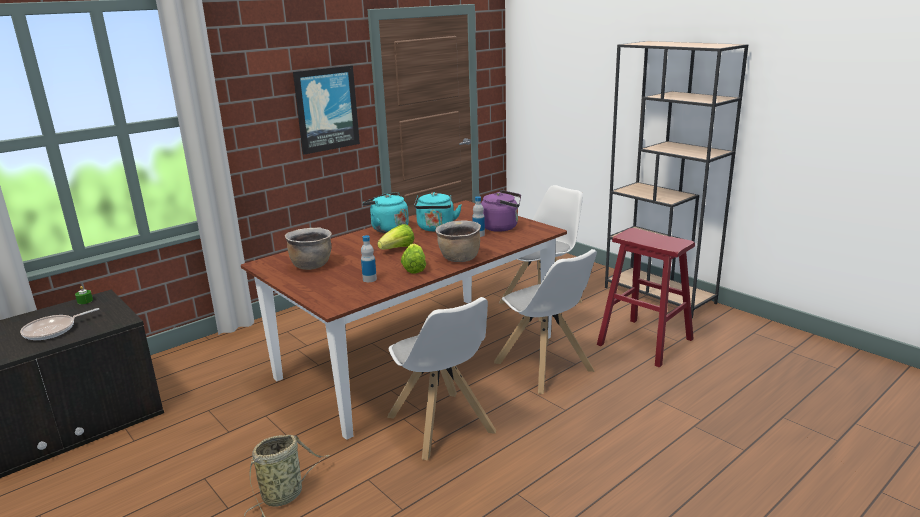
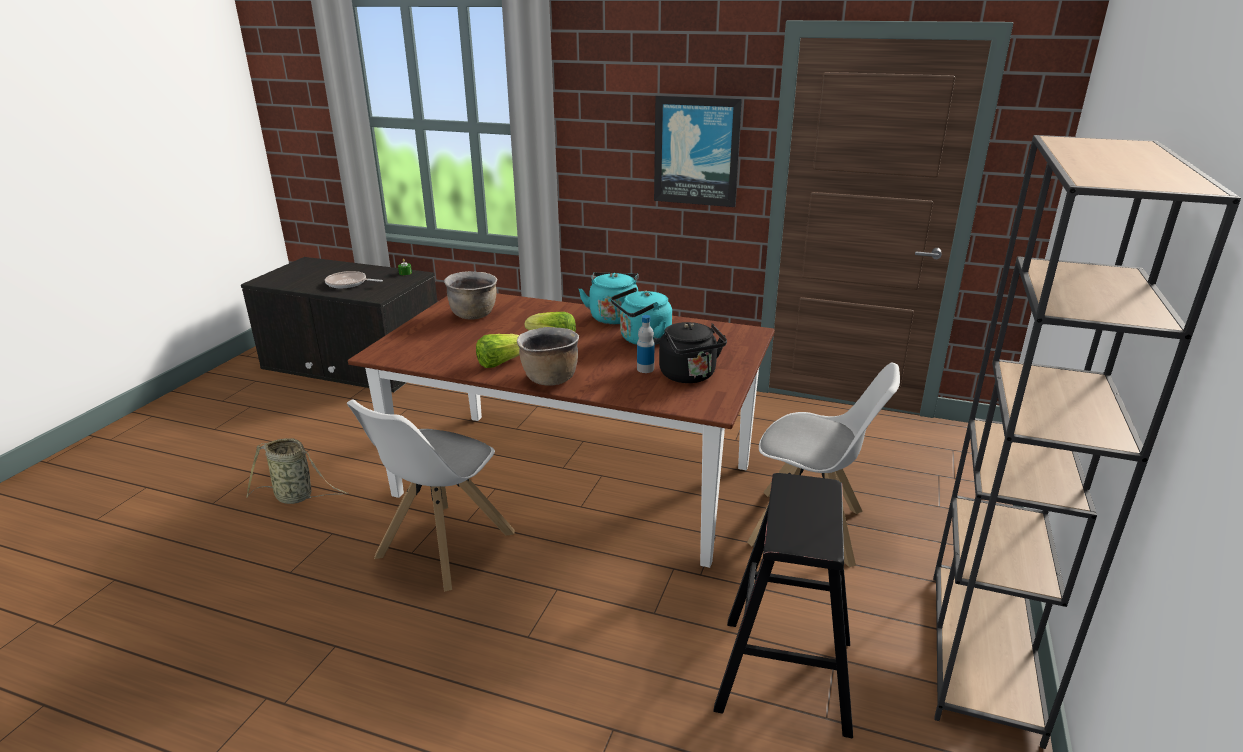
camera: 60 degrees right, 5 degrees up
(369, 279) = (453, 350): bottle -> none
(502, 227) = (690, 376): purple kettle -> black kettle
(545, 368) = (621, 587): chair -> none
(645, 342) = (785, 674): red stool -> black stool

